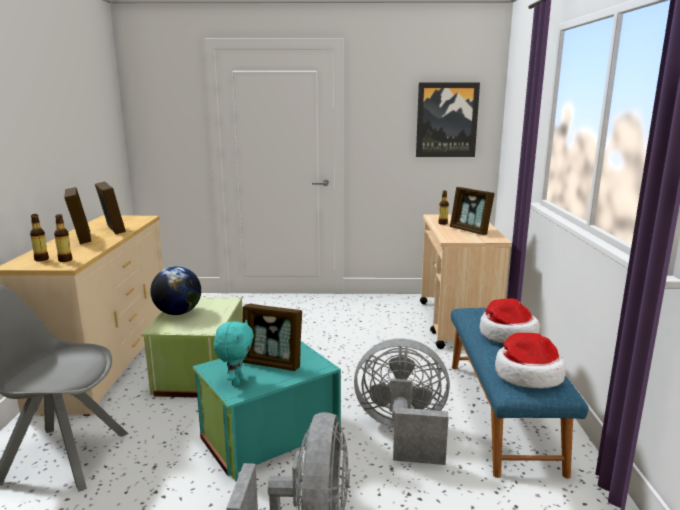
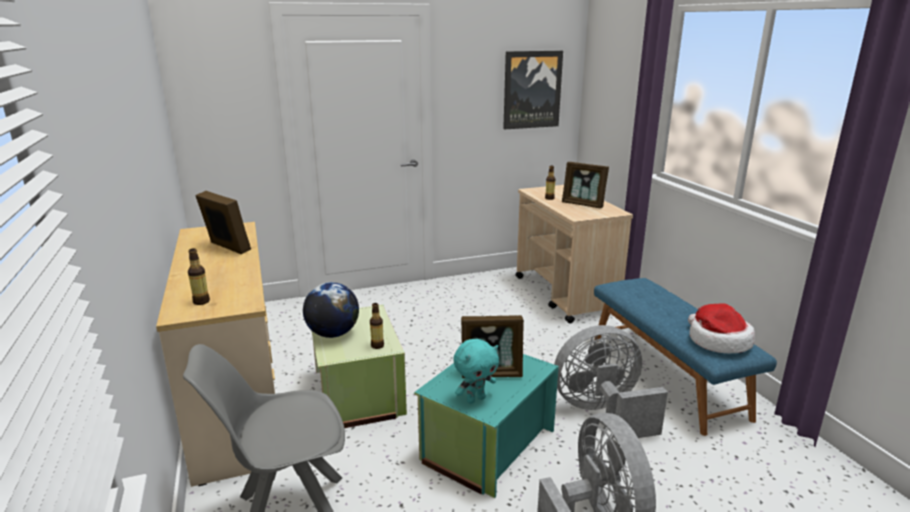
camera: 20 degrees left, 5 degrees up
(65, 260) = (233, 298): bottle -> bottle (377, 346)
(81, 238) = (206, 265): picture frame -> none
(236, 381) = (475, 399): turquoise plush toy -> turquoise plush toy turned 75 degrees clockwise
(506, 334) = (667, 305): hat -> none

